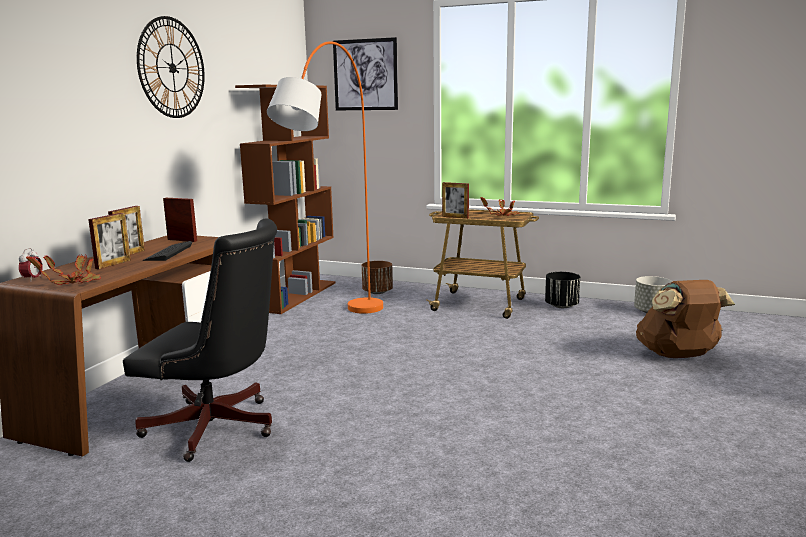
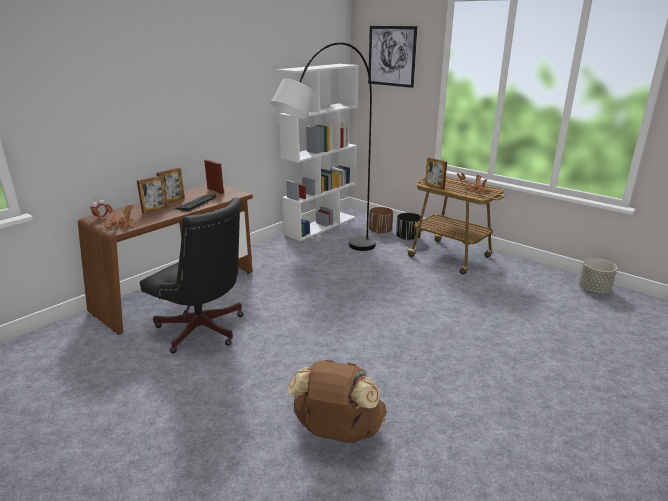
camera: 20 degrees right, 10 degrees up
(172, 68) = (221, 61): wall clock -> none
(296, 296) = (321, 226): brown bookcase -> white bookcase
(337, 330) = (329, 262): orange floor lamp -> grey floor lamp
(562, 306) = (517, 270): black planter -> black planter (408, 238)
(678, 355) = (583, 340): brown backpack -> brown backpack (337, 432)

